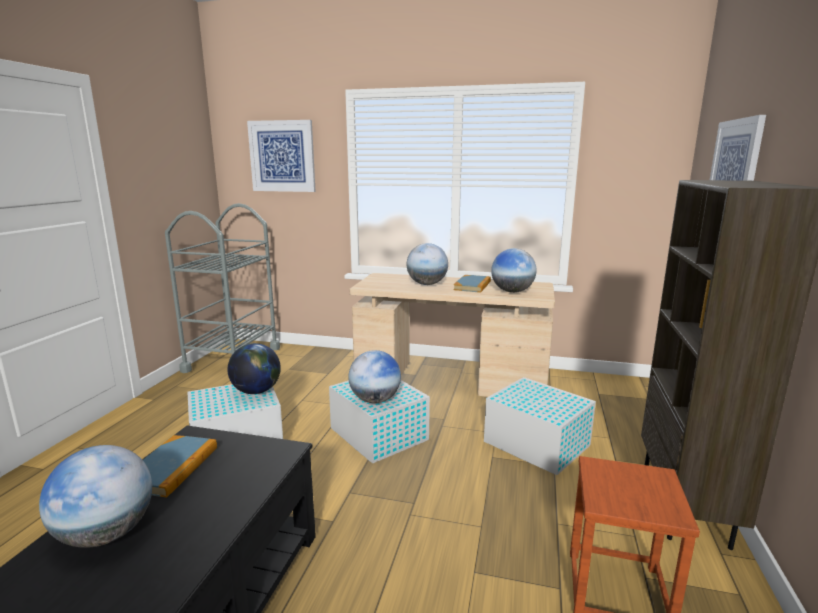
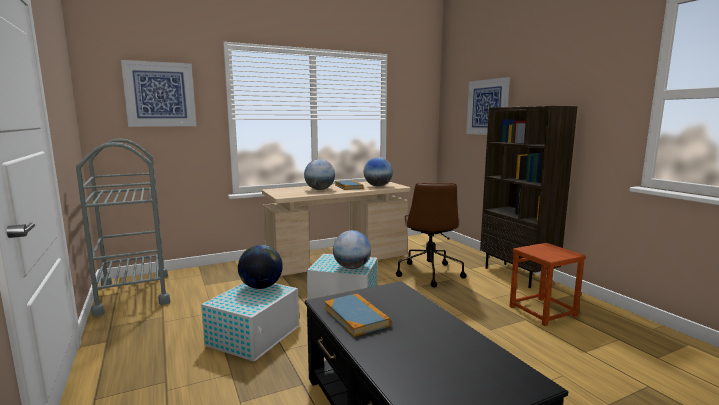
camera: 40 degrees left, 5 degrees down
(107, 534) = (400, 350): globe -> none
(535, 443) = (429, 273): white storage box -> brown office chair

